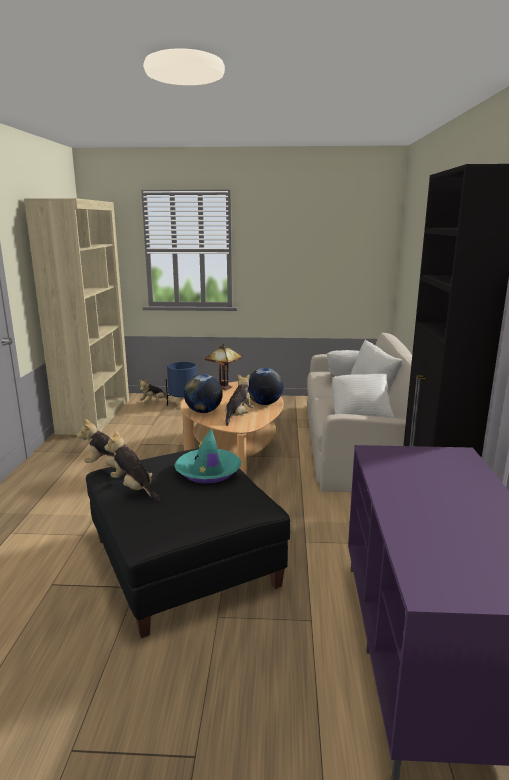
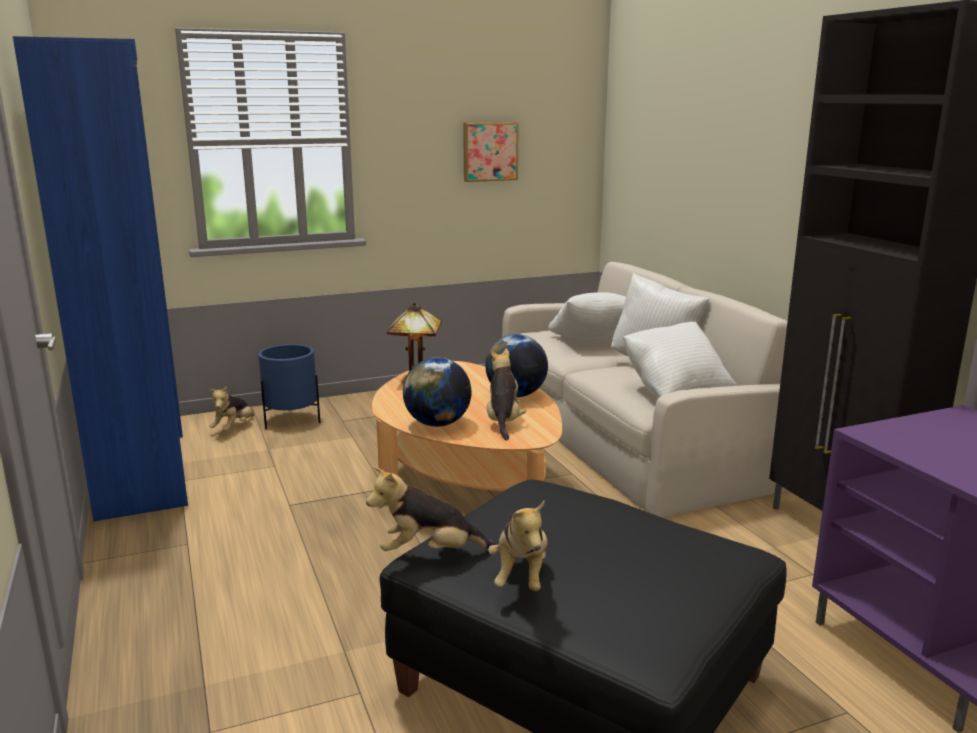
camera: 25 degrees left, 0 degrees up
(95, 416) = (142, 471): beige bookcase -> blue bookcase
(134, 488) = (521, 576): plush toy -> plush toy turned 105 degrees counterclockwise
(208, 472) = (599, 519): turquoise hat -> none
(317, 259) = (489, 151): none -> picture

